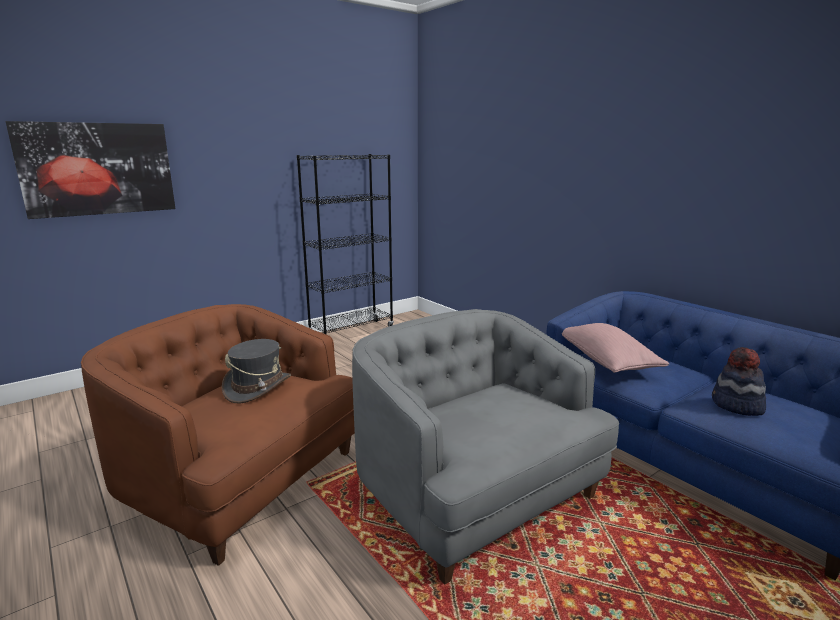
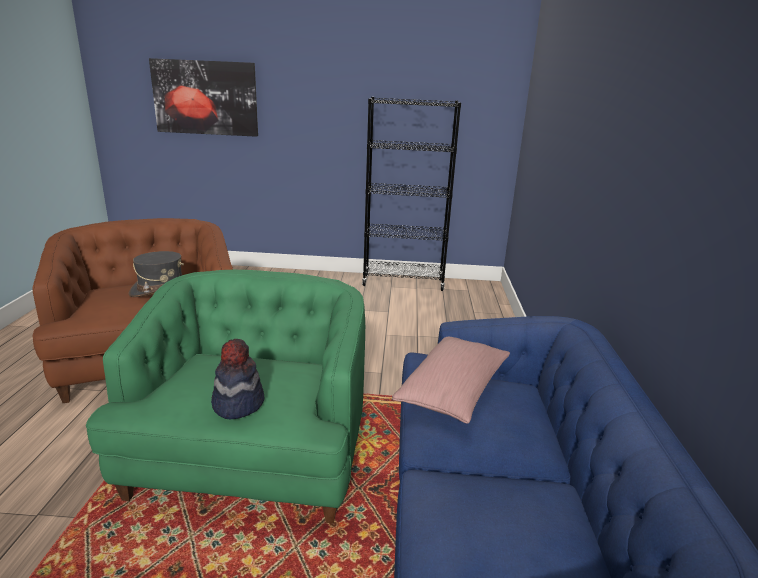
camera: 40 degrees right, 5 degrees up
(475, 495) = (251, 457): grey armchair -> green armchair
(736, 406) = (472, 512): hat -> hat (238, 403)

